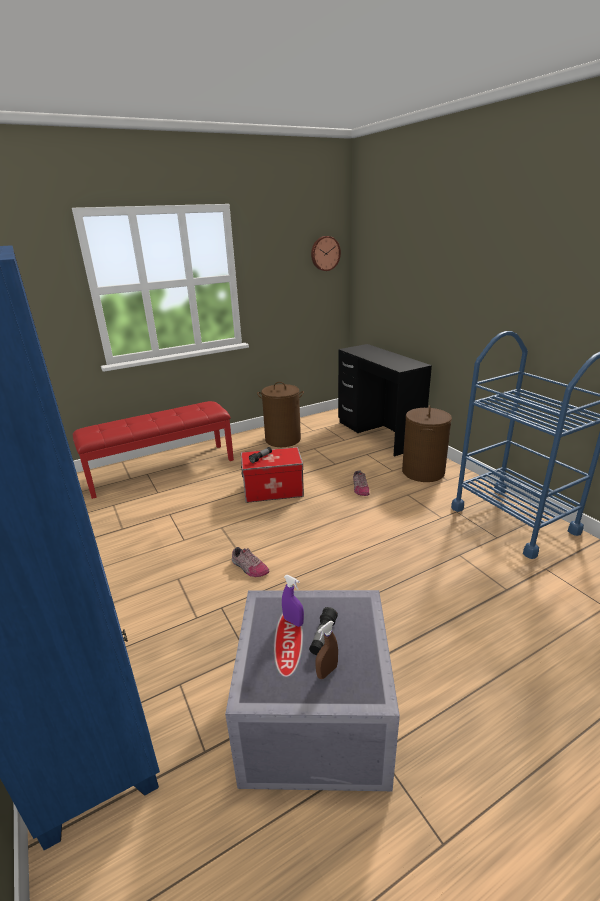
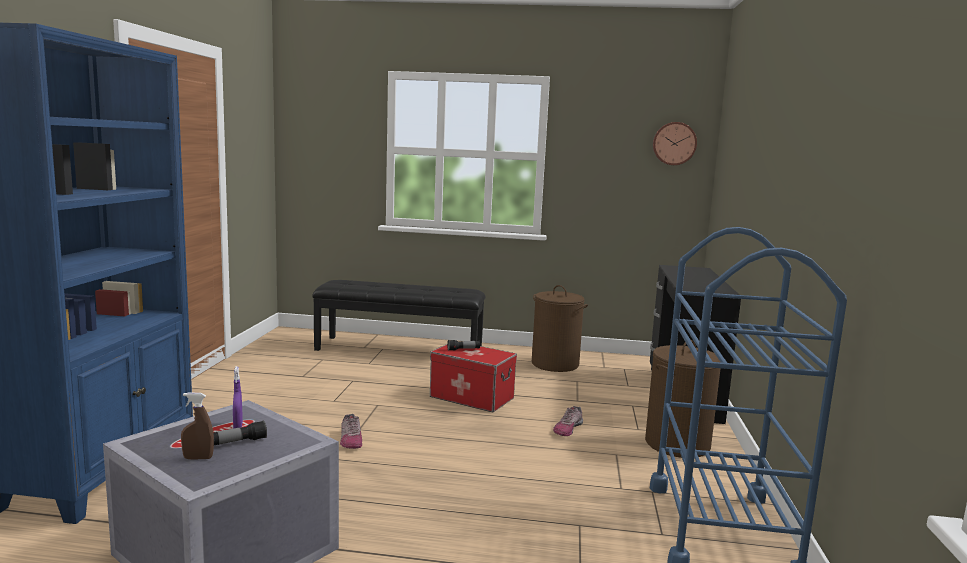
camera: 35 degrees right, 15 degrees down
(162, 469) = (400, 349): red bench -> black bench

